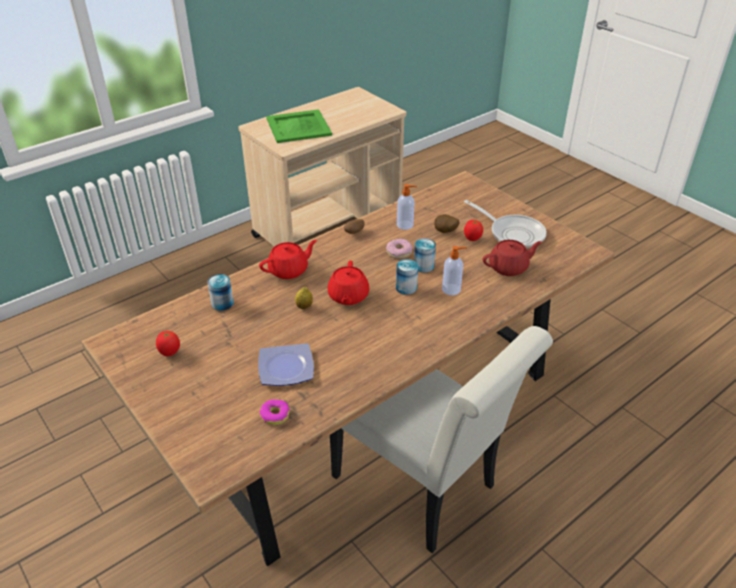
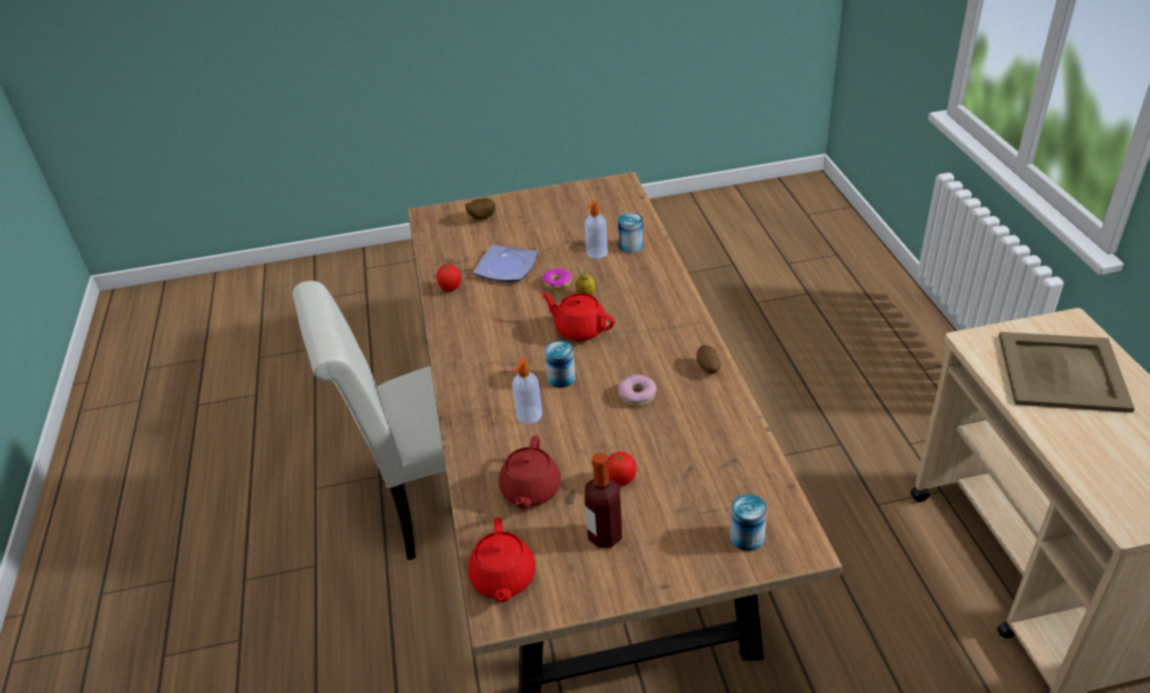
camera: 120 degrees right, 0 degrees up
(170, 353) = (580, 210): tomato -> tomato (450, 289)
(275, 415) = (457, 252): donut -> donut (557, 283)
(289, 270) = (659, 298): red teapot -> red teapot (503, 579)
(299, 126) = (1063, 373): green tray -> beige tray
(405, 225) = (698, 422): soap dispenser -> soap dispenser (596, 253)
(423, 266) = (592, 407): can -> can (747, 537)
(445, 232) = (655, 457): potato -> potato (481, 218)
(513, 233) = (605, 536): frying pan -> bottle

